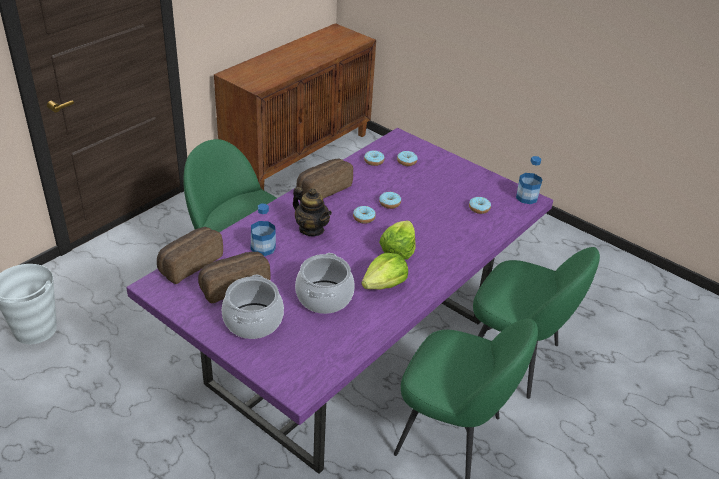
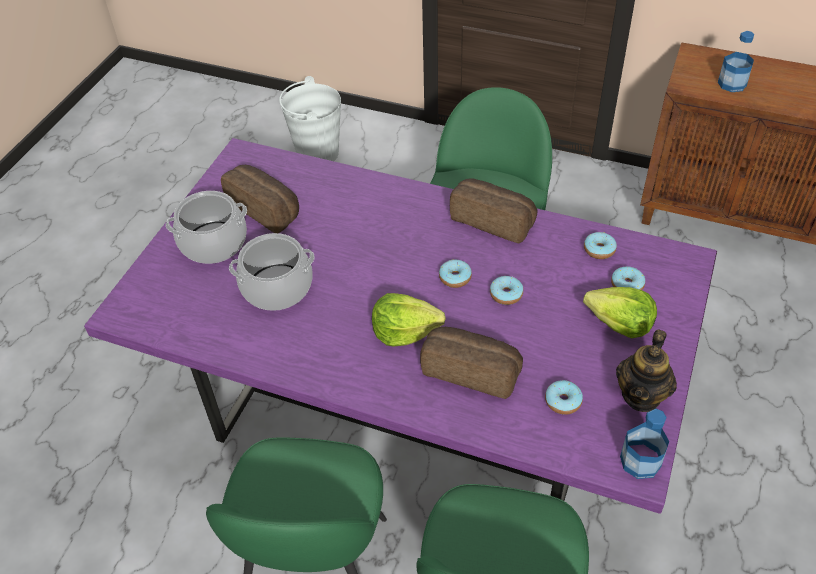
camera: 75 degrees right, 10 degrees up
(189, 263) = (286, 164): bread -> bread (471, 370)
(263, 248) = (342, 208): bottle -> bottle (732, 84)
(311, 229) = (401, 236): teapot -> teapot (641, 395)
(384, 284) = (326, 336): lettuce -> lettuce (620, 324)

